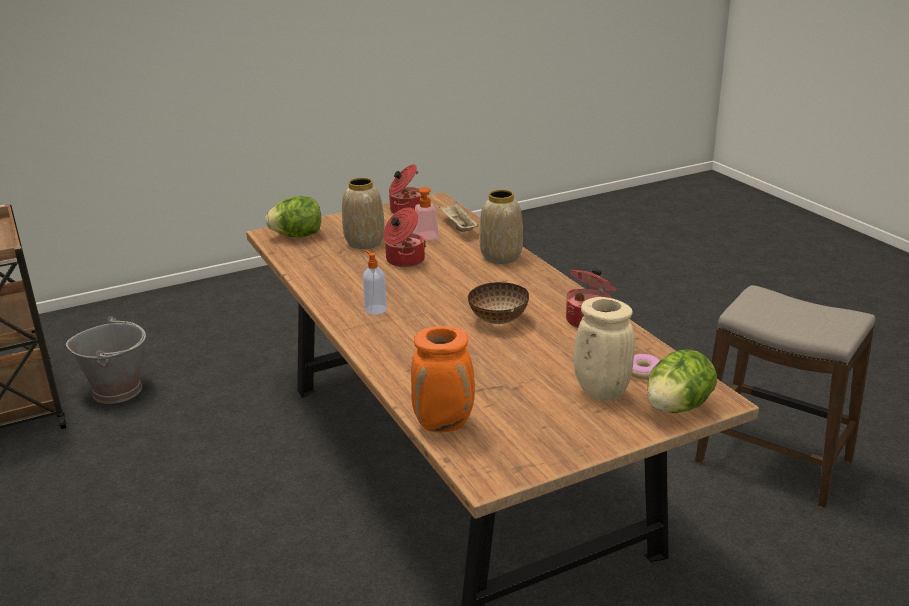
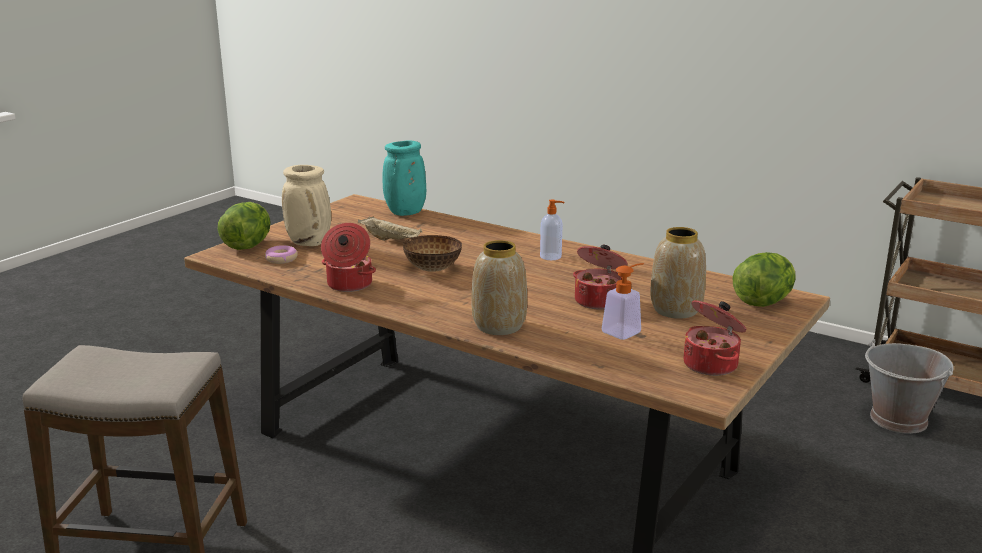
camera: 150 degrees right, 5 degrees down
(444, 424) = (405, 213): orange vase -> turquoise vase
(458, 227) = (604, 355): beige tray -> beige tray (391, 240)

